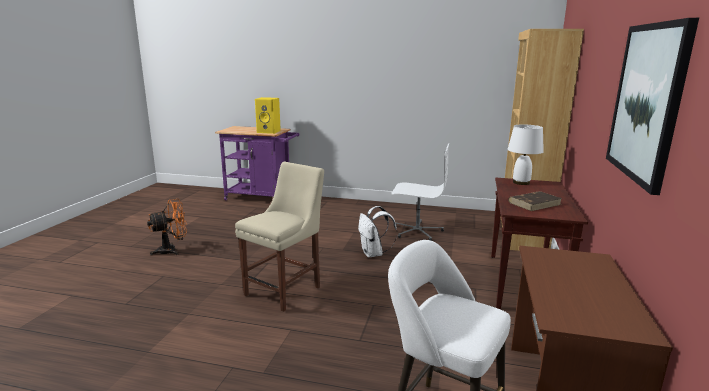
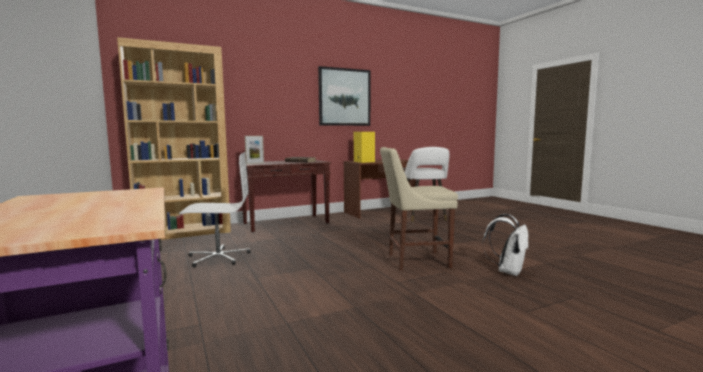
camera: 130 degrees left, 10 degrees down
(172, 250) = (502, 351): orange fan -> none
(269, 131) = (106, 195): yellow speaker -> yellow speaker (363, 161)
(373, 254) = (302, 257): white backpack -> white backpack (508, 271)
(417, 231) = (218, 257): white office chair -> white office chair turned 105 degrees clockwise
(521, 182) = (255, 163): white table lamp -> picture frame

